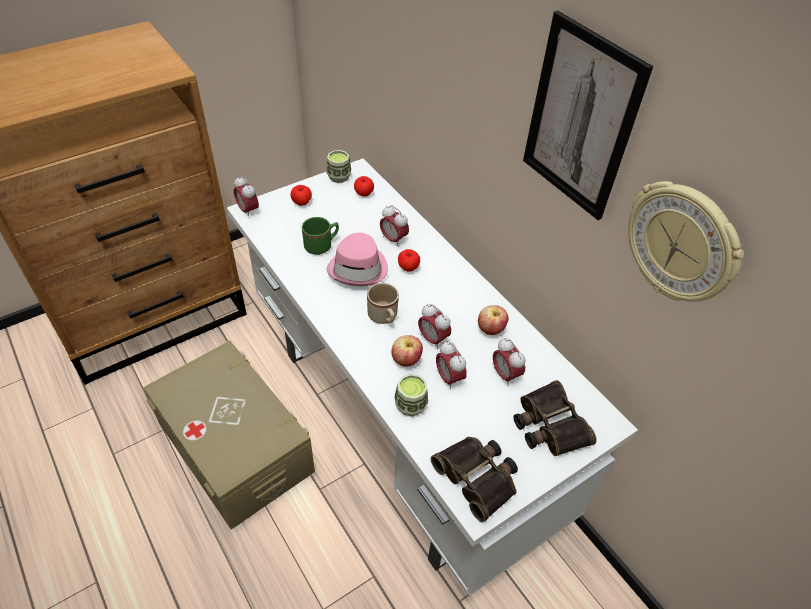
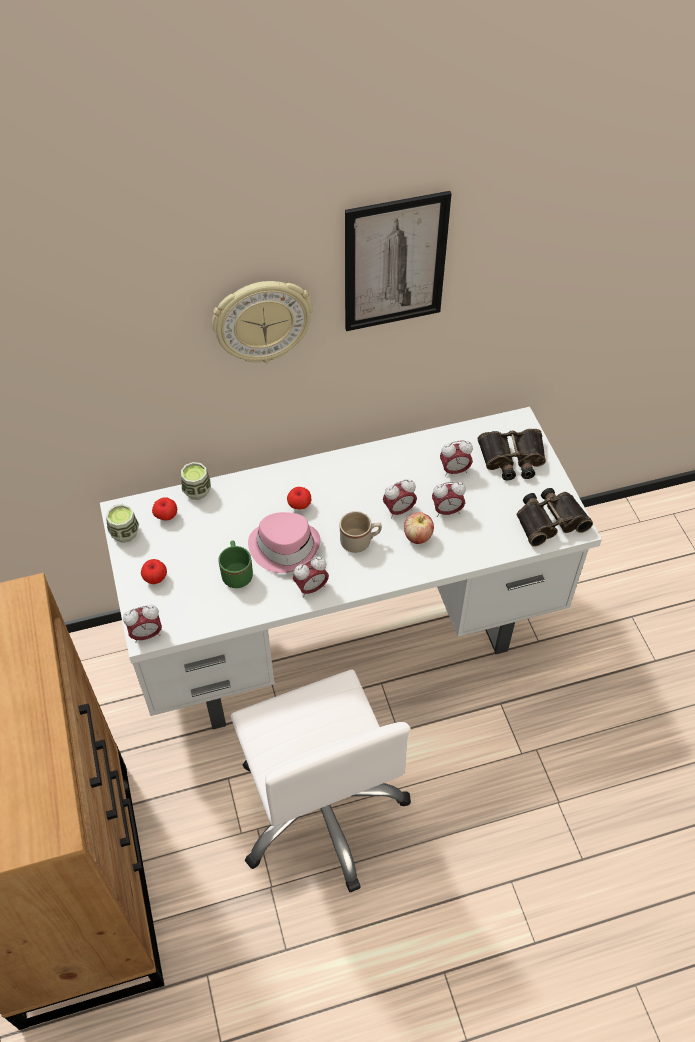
camera: 70 degrees left, 5 degrees up
(235, 447) = (321, 807): beige storage box -> white office chair
(393, 239) = (253, 507): alarm clock -> alarm clock (311, 588)
(410, 405) = (468, 546): cup -> cup (197, 491)
(490, 329) = (401, 465): apple -> none
(681, 244) = (512, 272): wall clock -> wall clock (262, 321)

